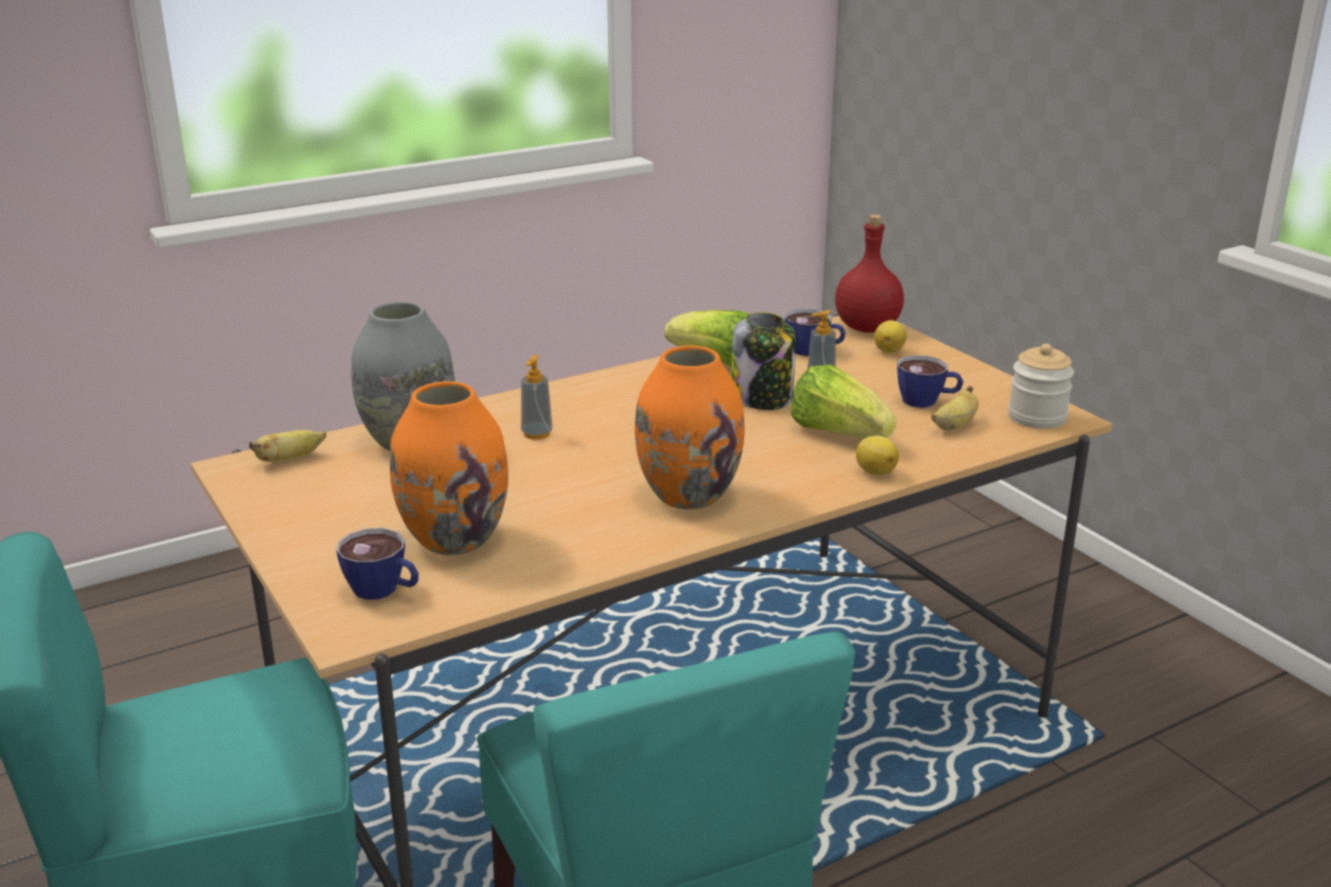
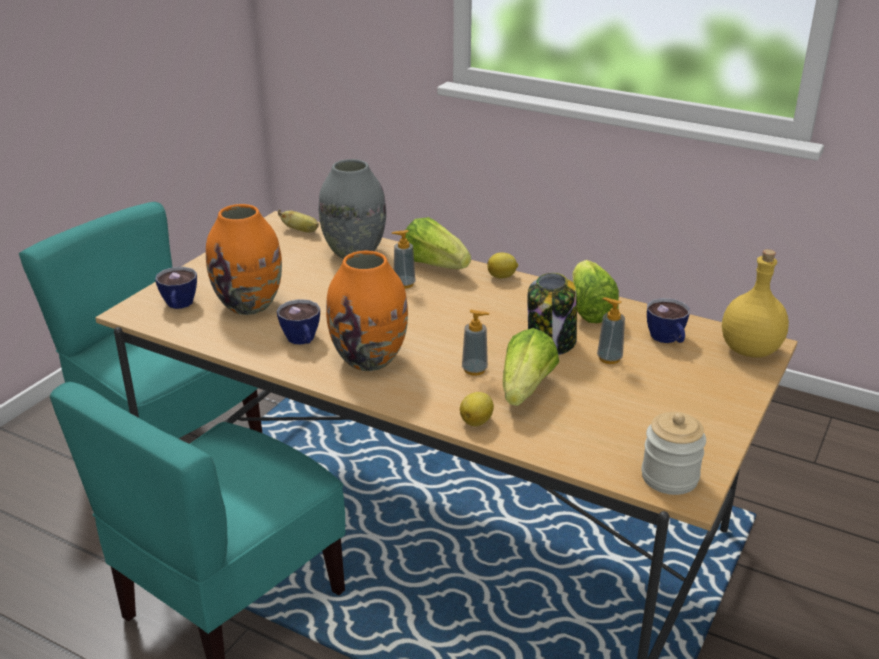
camera: 60 degrees right, 5 degrees up
(514, 406) = (435, 265): none -> lettuce
(774, 447) = (474, 369): none -> soap dispenser
(868, 328) = (751, 350): red bottle -> yellow bottle
(889, 351) = (716, 372): lemon -> lemon (502, 276)
(927, 401) = (634, 414): cup -> cup (302, 341)
(954, 426) = (601, 438): banana -> none

